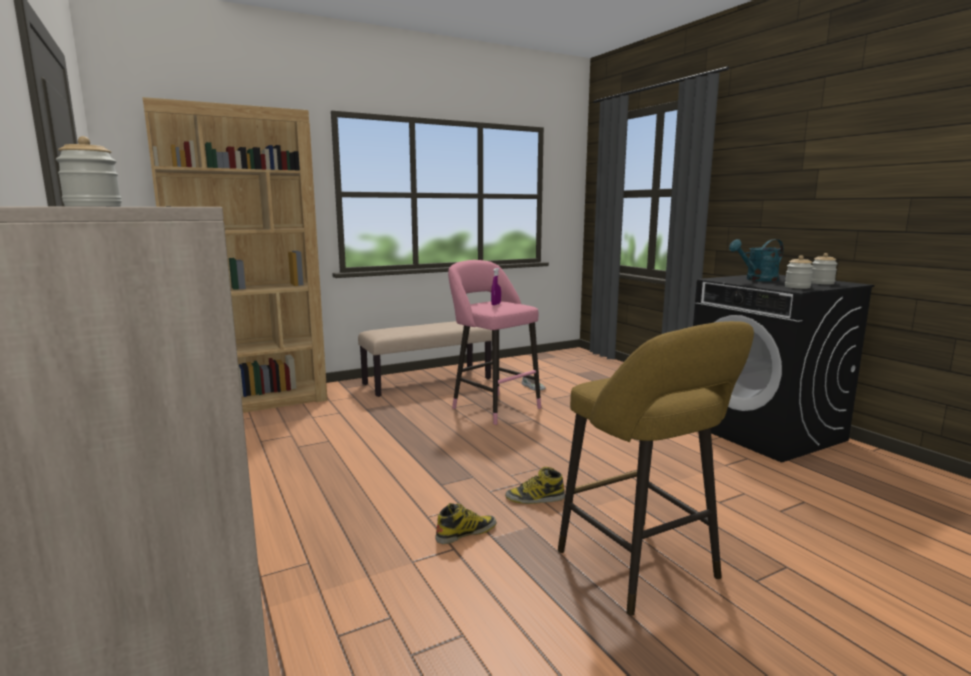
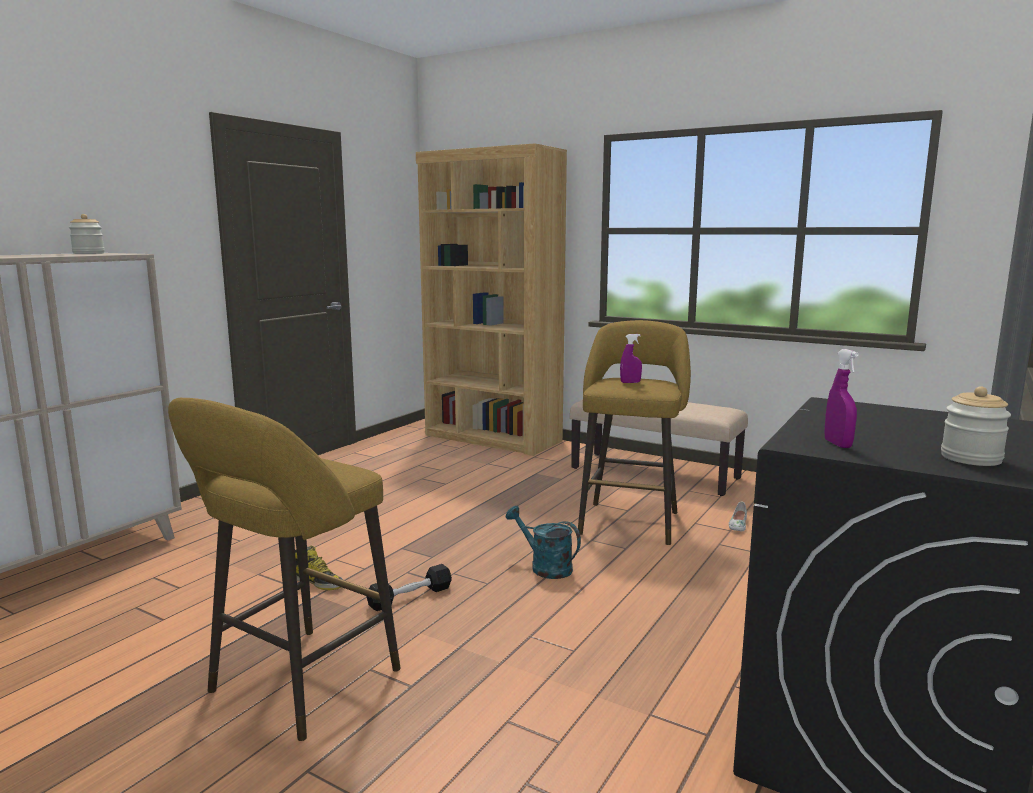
camera: 60 degrees right, 0 degrees up
(492, 407) = (630, 520): pink stool -> yellow stool
(535, 498) = (410, 597): boot -> black dumbbell
(757, 280) = (893, 422): turquoise watering can -> turquoise watering can (545, 567)
(797, 287) = (837, 444): jar -> purple spray bottle

